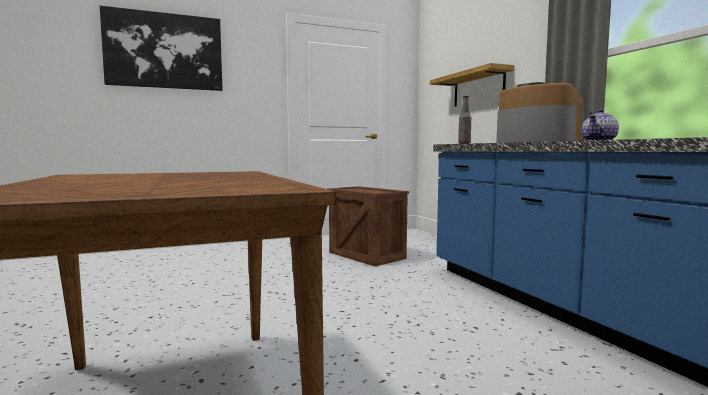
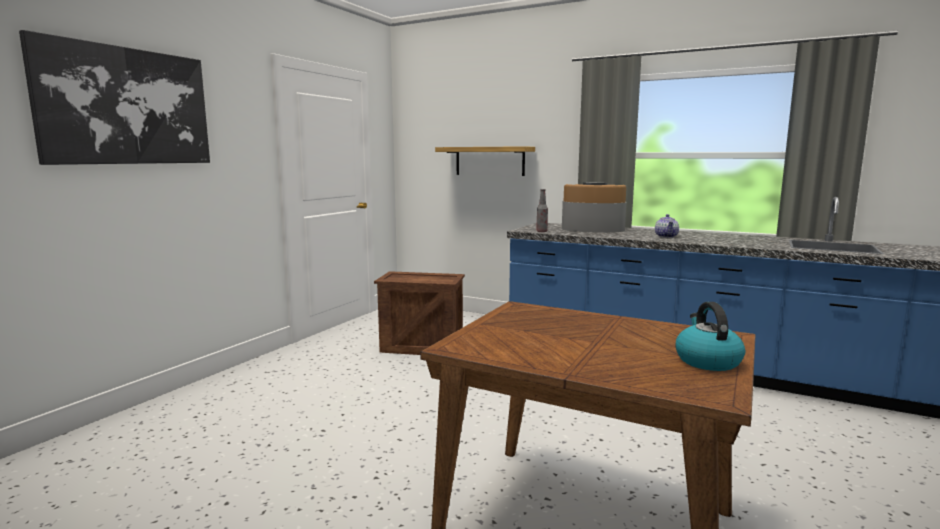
camera: 40 degrees left, 5 degrees up
(142, 191) = (707, 361): none -> kettle

